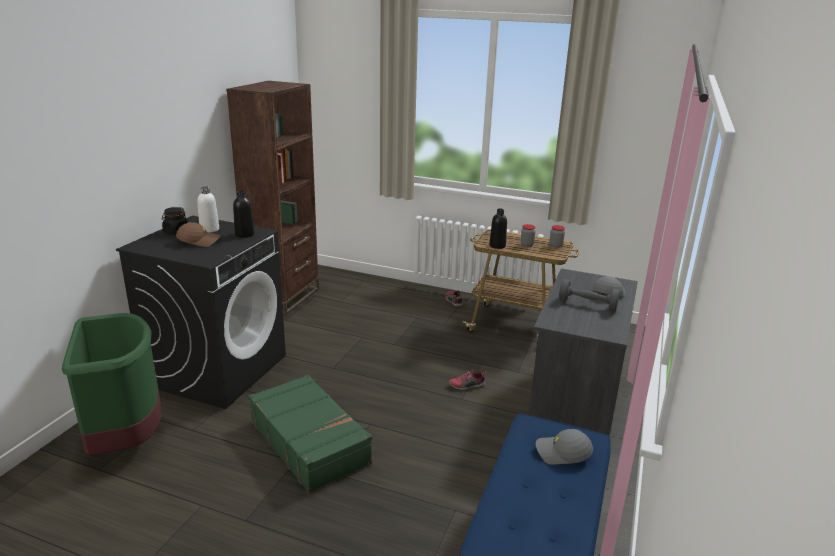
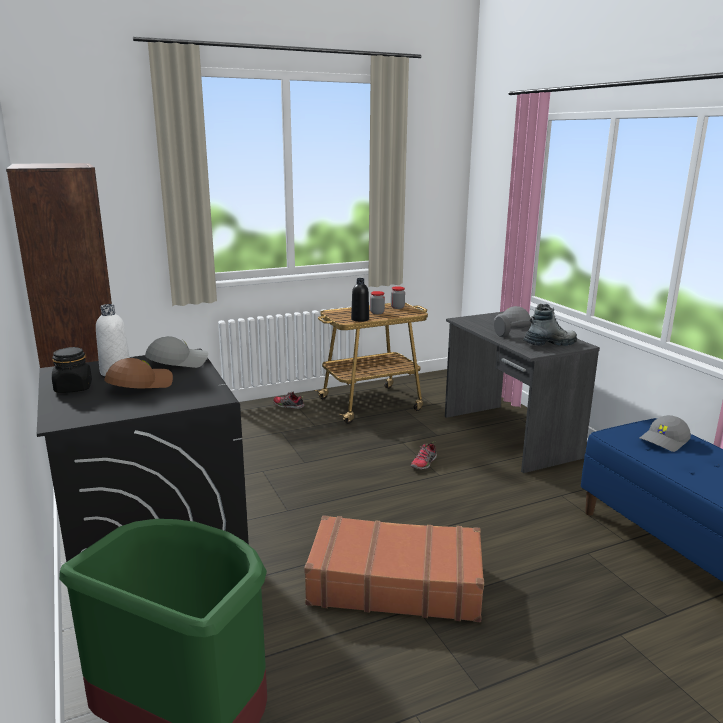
camera: 45 degrees left, 5 degrees down
(244, 234) = (178, 362): black bottle -> grey cap
(309, 441) = (395, 583): green suitcase -> brown suitcase
(585, 323) = (549, 344): none -> boot

